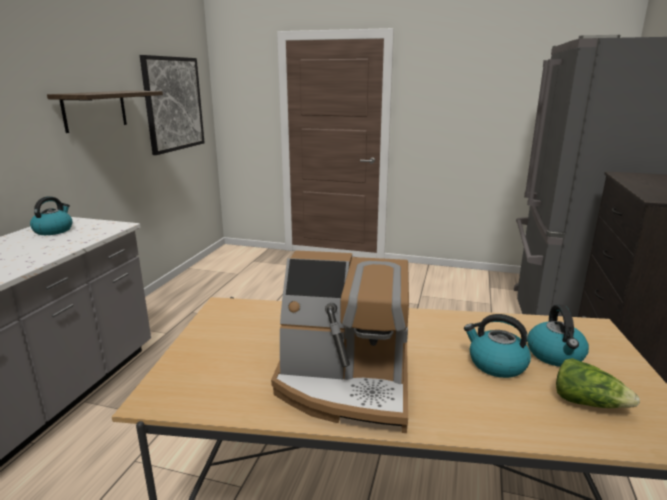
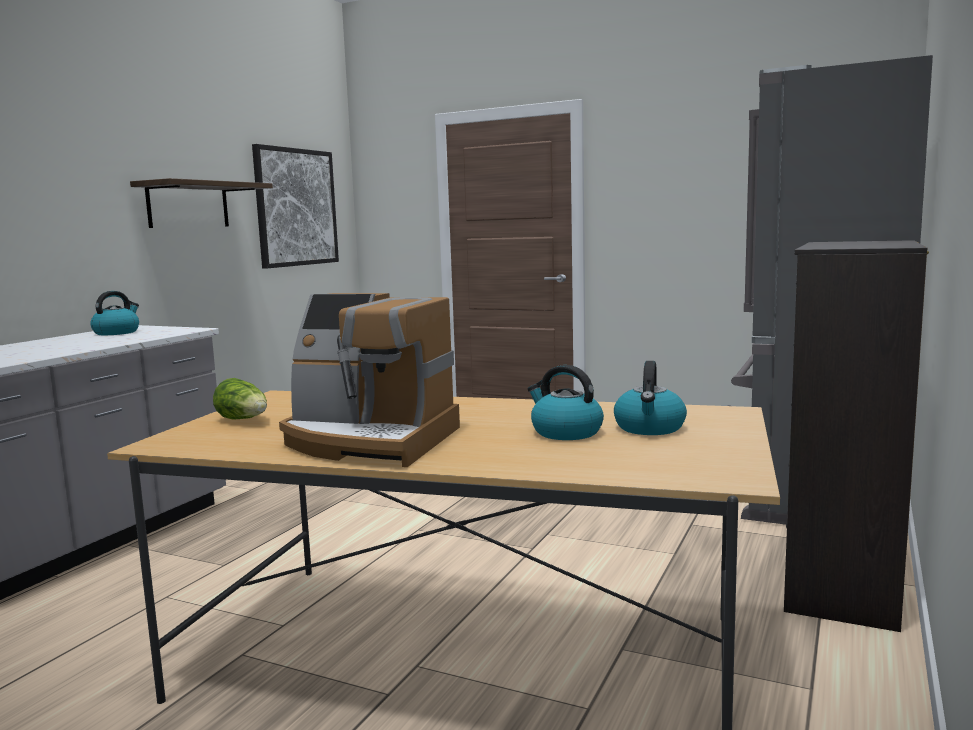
camera: 10 degrees right, 10 degrees down
(588, 402) = (646, 456): lettuce -> lettuce (244, 420)

